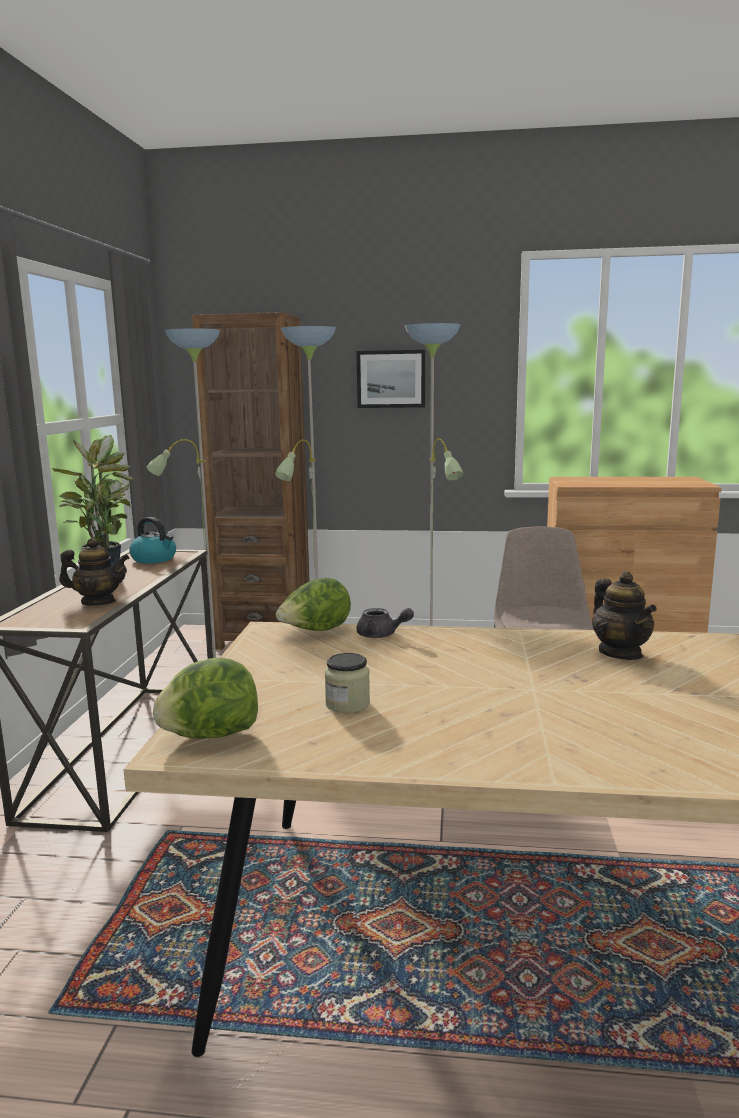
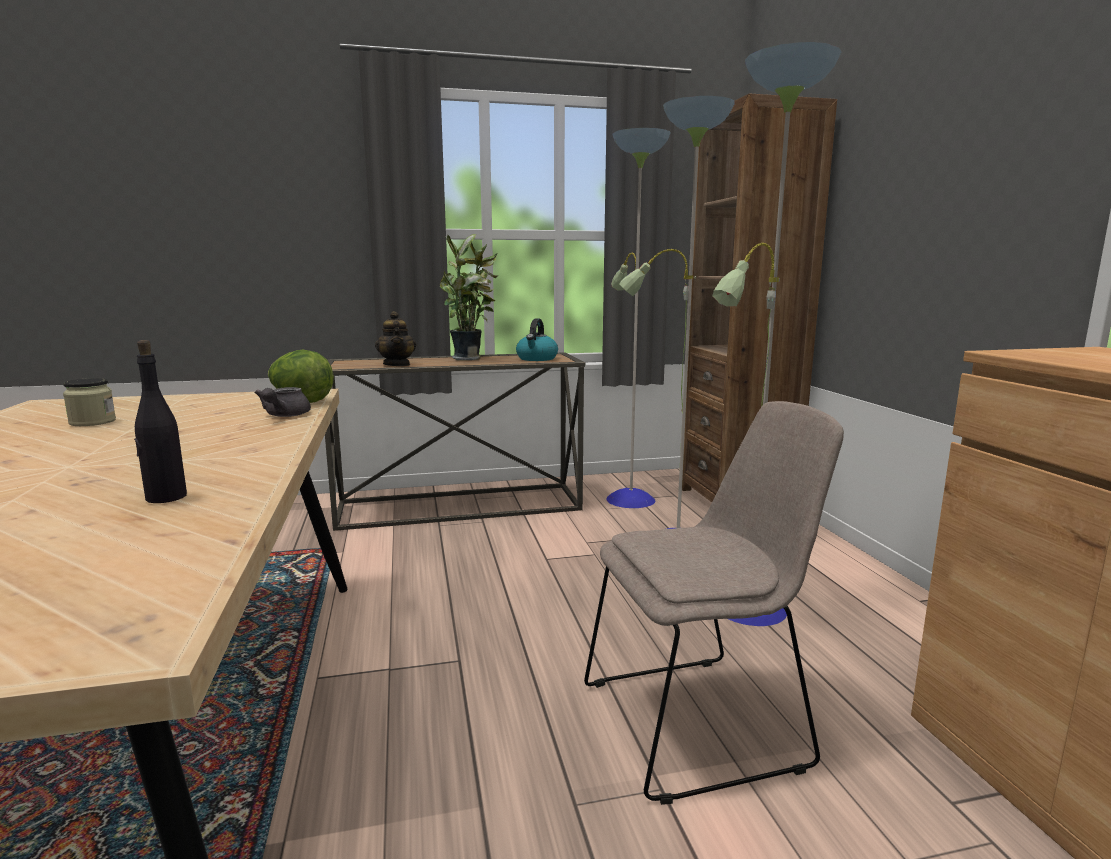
camera: 70 degrees right, 0 degrees up
(211, 735) = (63, 405): lettuce -> none
(391, 379) = (920, 169): picture -> none
(620, 653) = (165, 497): teapot -> black bottle

